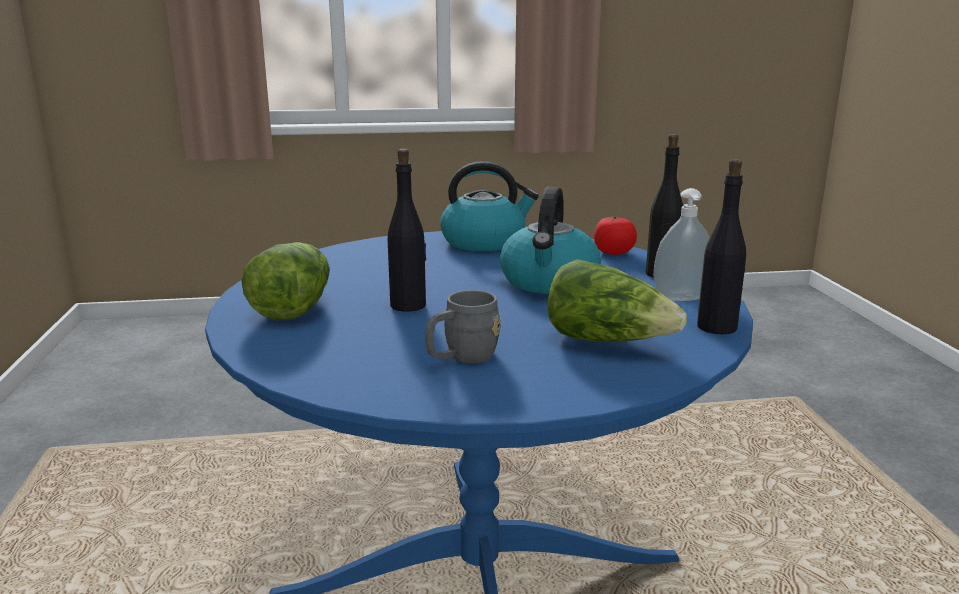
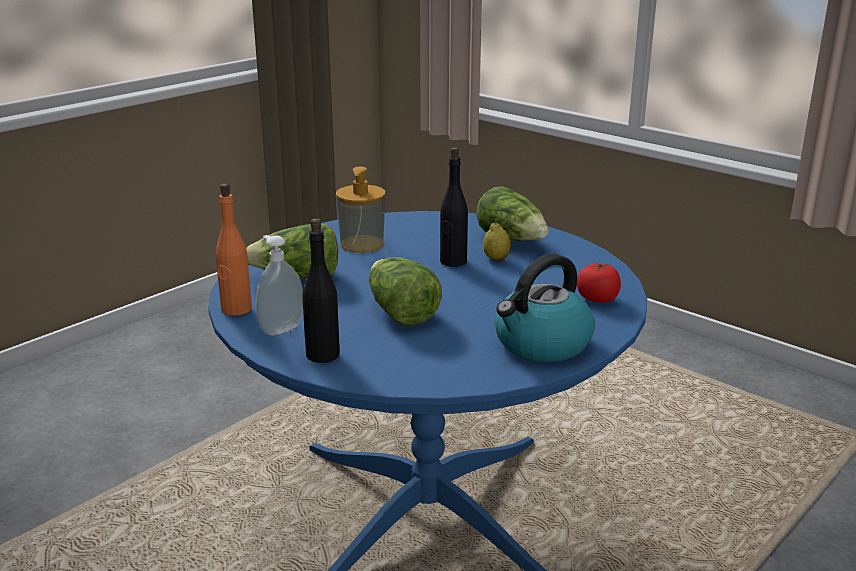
camera: 140 degrees right, 5 degrees up
(362, 295) = (496, 259): none -> lemon
(462, 358) = (362, 244): grey mug -> soap dispenser
(549, 282) = (400, 312): kettle -> lettuce
(613, 252) = (402, 374): tomato -> tomato (597, 299)
(717, 327) = (236, 309): black bottle -> orange bottle

